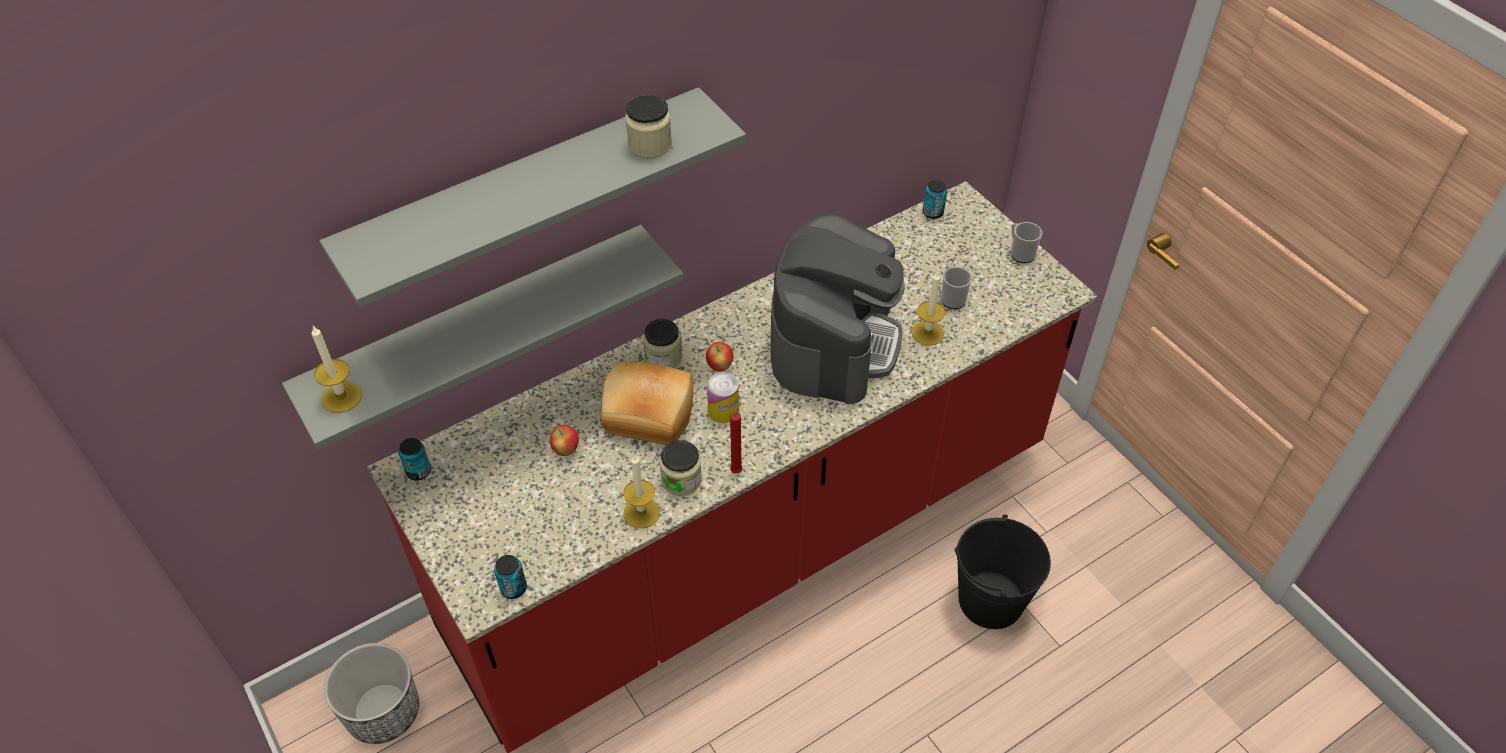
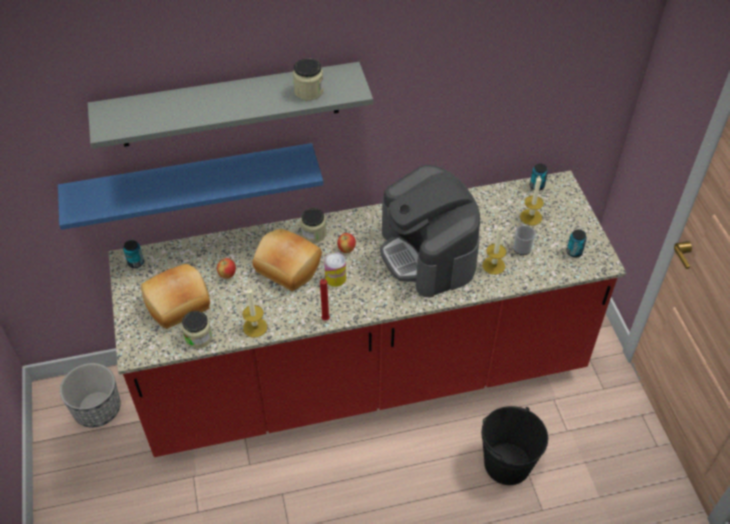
camera: 20 degrees right, 0 degrees up
(341, 397) = (86, 202): candle -> candle (531, 217)
(478, 328) = (191, 183): grey shelf -> blue shelf
(512, 513) = (178, 304): none -> bread
(513, 588) = (158, 350): can -> can (574, 252)
(681, 480) = (289, 314): jar -> jar (198, 337)
(834, 341) = (428, 254): coffee machine -> coffee machine turned 120 degrees clockwise
(1020, 253) = (585, 229): mug -> none

